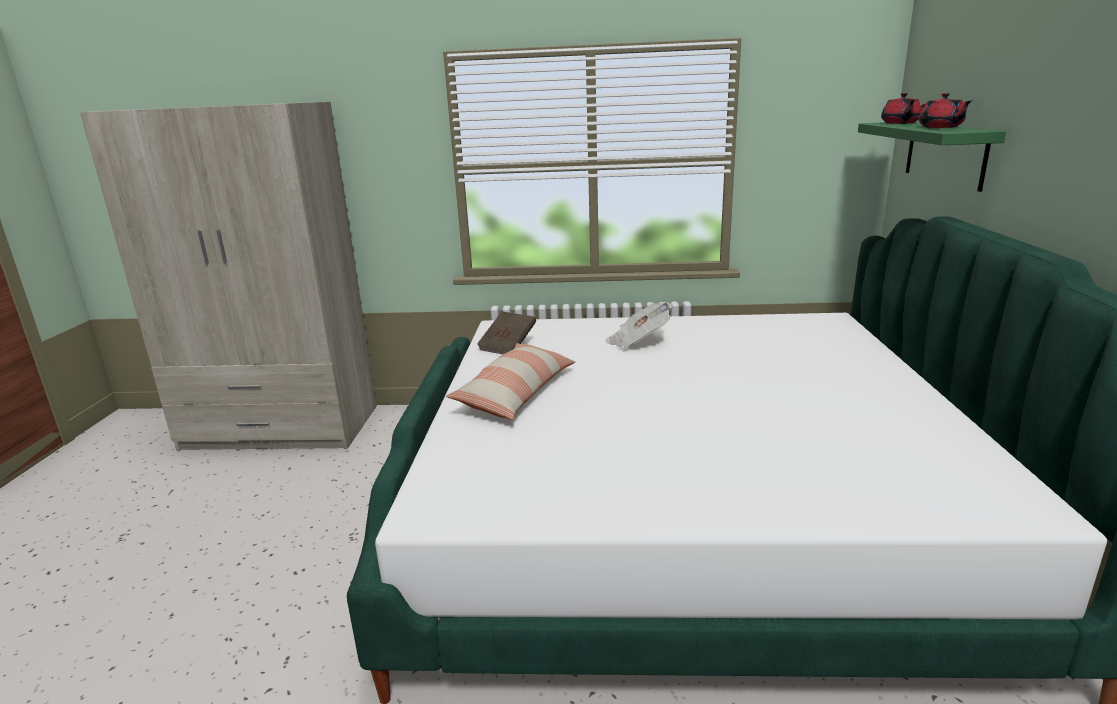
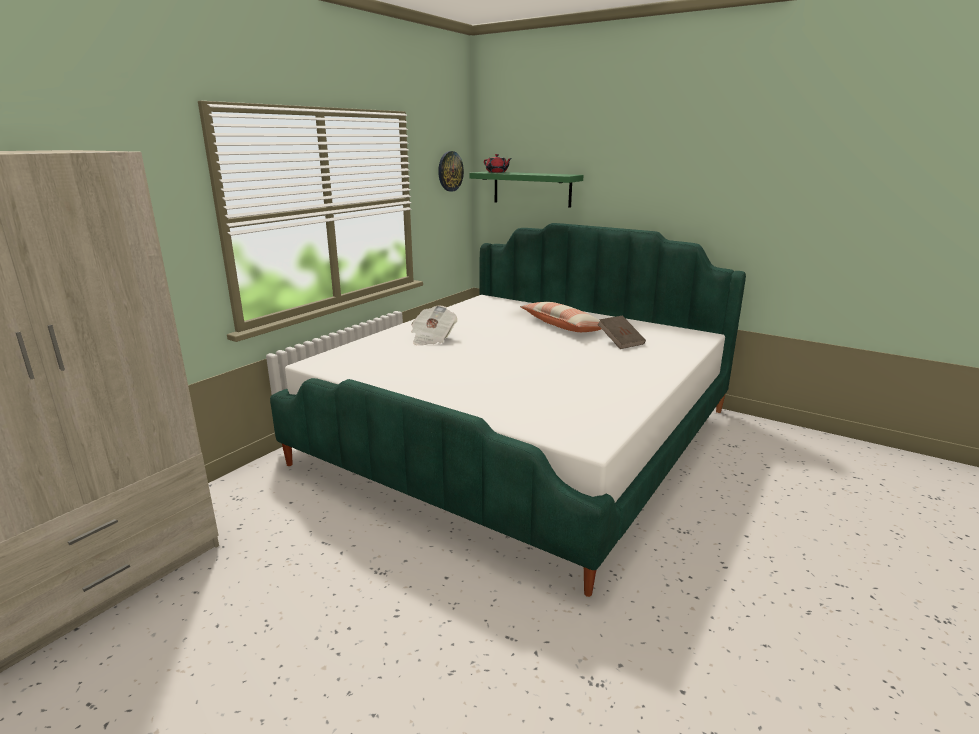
camera: 60 degrees left, 0 degrees up
(508, 346) = (364, 370): brown book -> brown book (620, 342)
(516, 394) = (455, 385): pillow -> pillow (562, 326)
(834, 121) = (450, 171): none -> wall clock
(941, 127) = (541, 173): red teapot -> none

